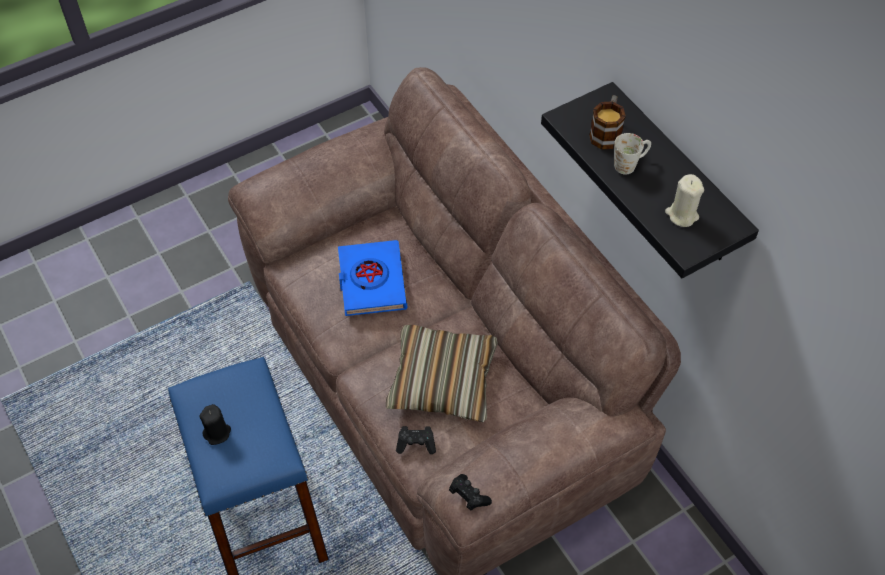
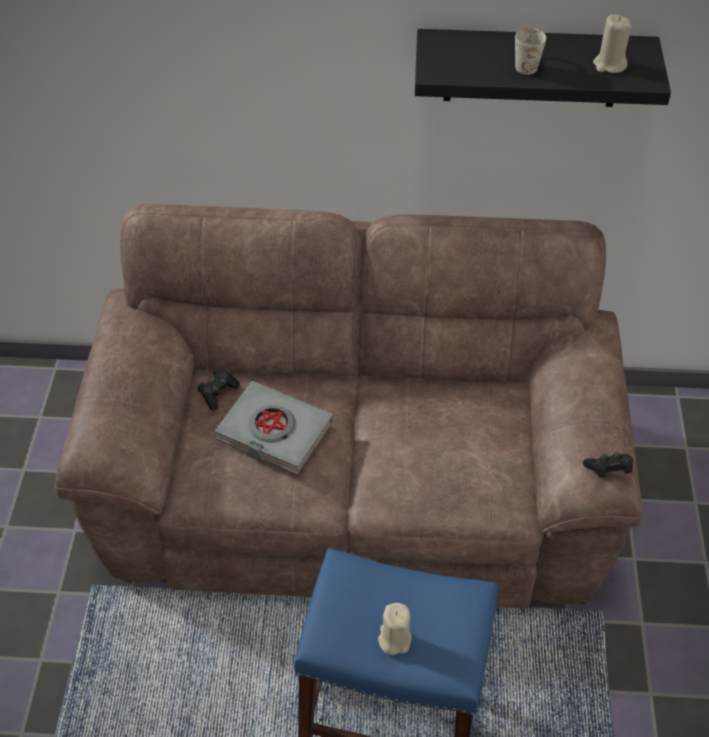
camera: 55 degrees left, 5 degrees down
(217, 433) = (394, 639): black candle -> beige candle
(371, 282) = (274, 432): blue book -> grey book
(416, 444) = (488, 499): black game controller -> black game controller (218, 393)
(442, 380) = (435, 439): pillow -> none
(606, 132) = (476, 59): mug -> none

